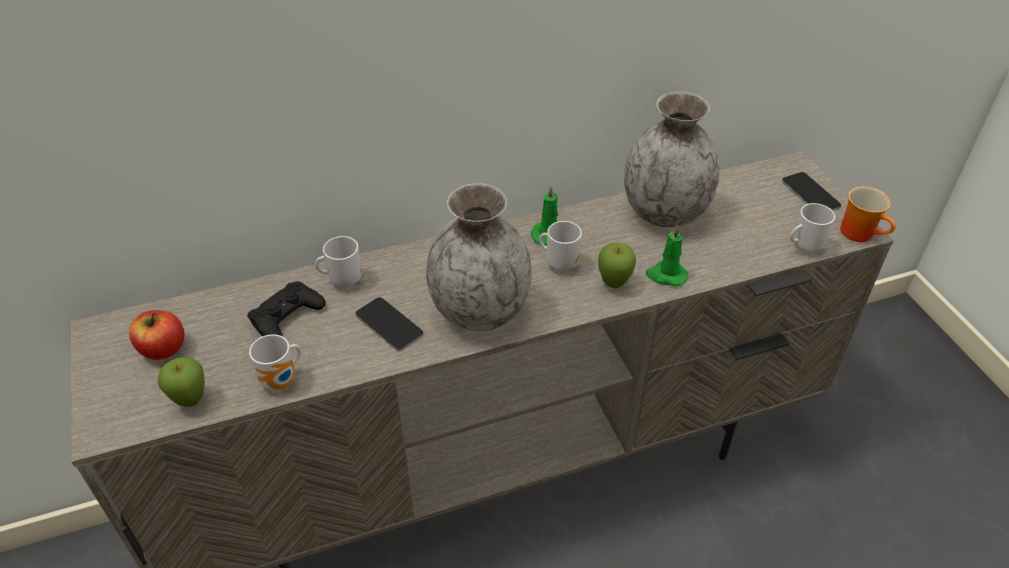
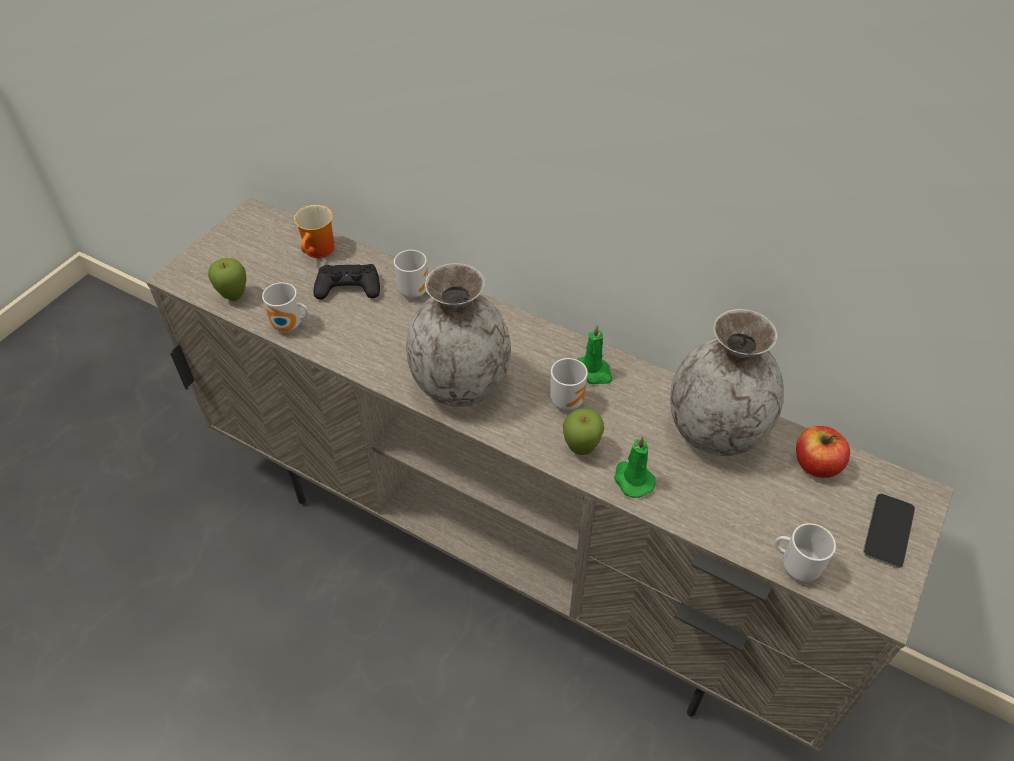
camera: 50 degrees right, 5 degrees up
(163, 349) = (264, 252): apple -> apple (816, 465)
(389, 324) = (394, 343): phone -> none
(861, 233) = (879, 607): mug -> mug (320, 251)

